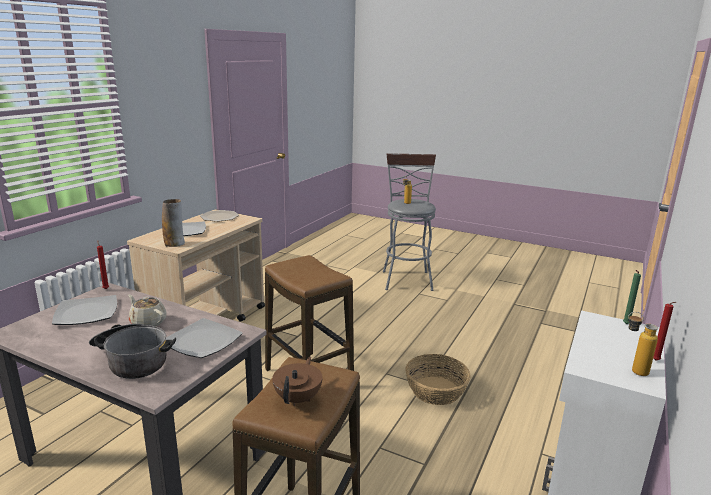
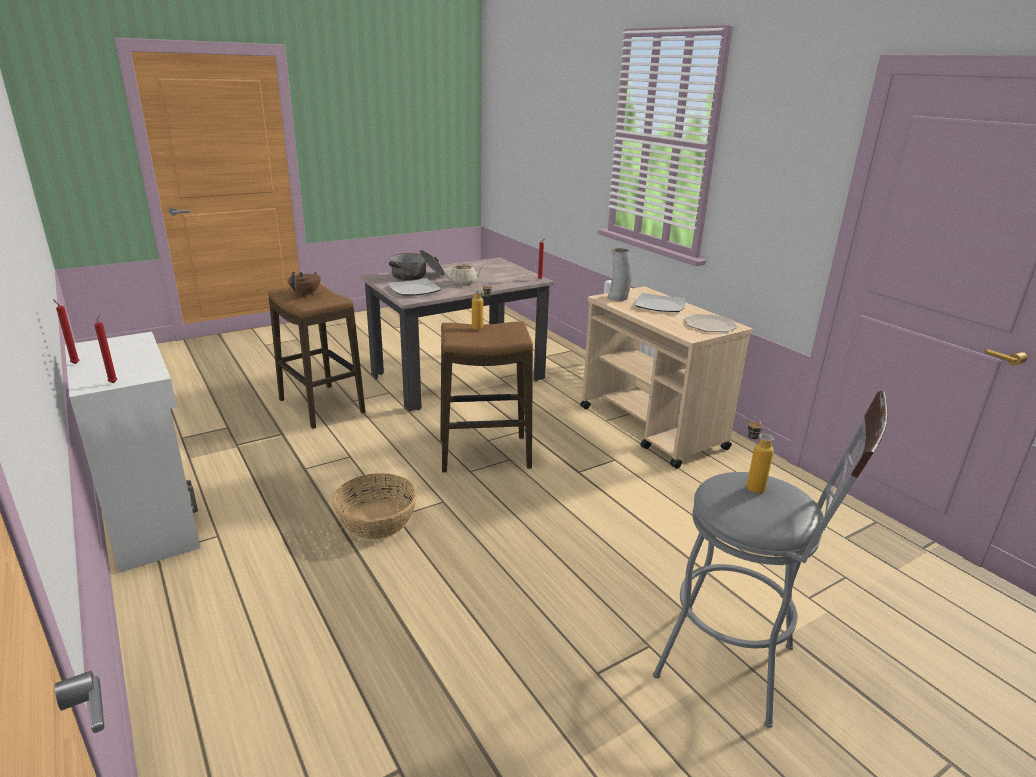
camera: 120 degrees right, 5 degrees up
(87, 313) = (502, 273): plate -> none
(298, 398) = (306, 294): brown teapot -> brown teapot turned 120 degrees counterclockwise
(625, 324) = (114, 382): green candle -> red candle
(632, 370) = (95, 350): bottle -> bottle (481, 327)

